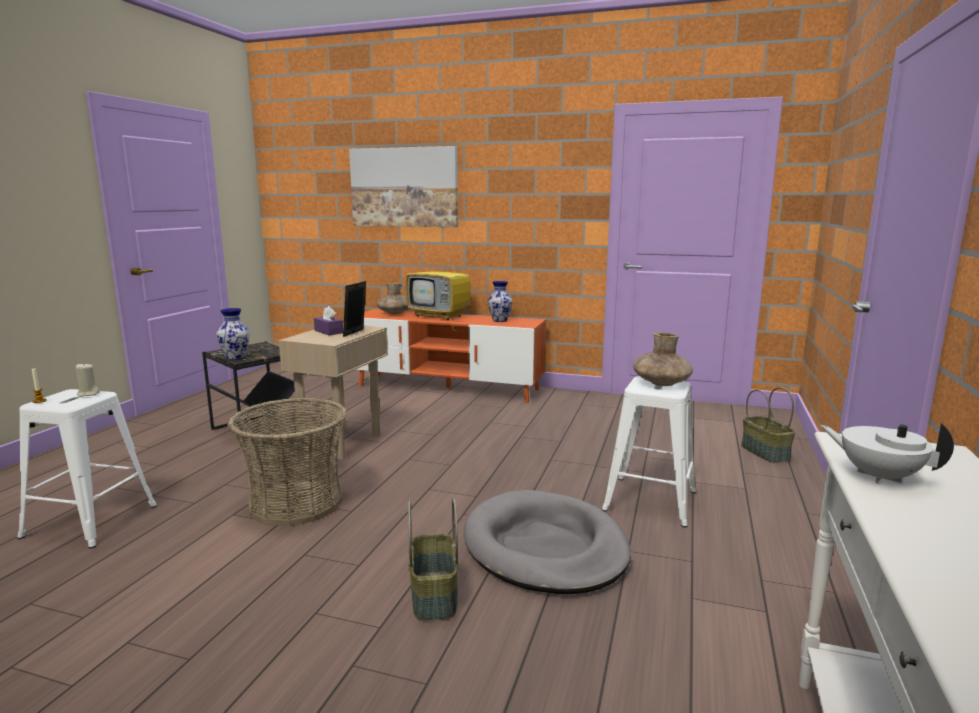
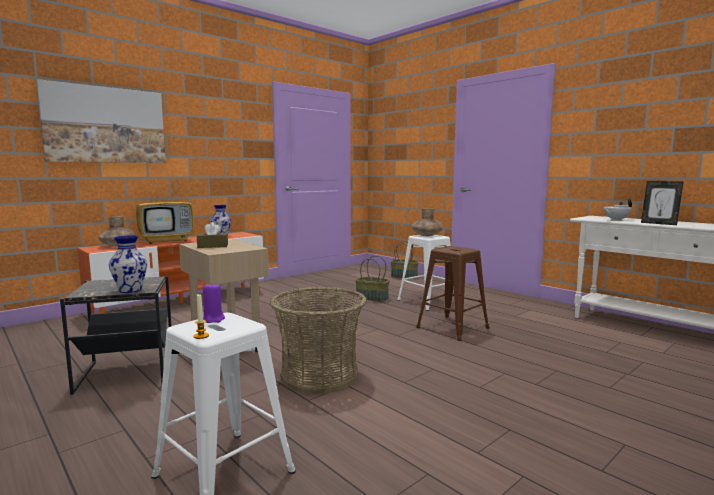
camera: 60 degrees left, 5 degrees down
(88, 394) = (213, 319): beige candle -> purple candle
(328, 332) = (213, 246): purple tissue box -> brown tissue box
(356, 333) = (236, 243): picture frame -> picture frame (659, 223)
(432, 595) = (481, 357): basket -> basket (371, 298)
(545, 547) = (453, 327): grey dog bed -> brown stool

